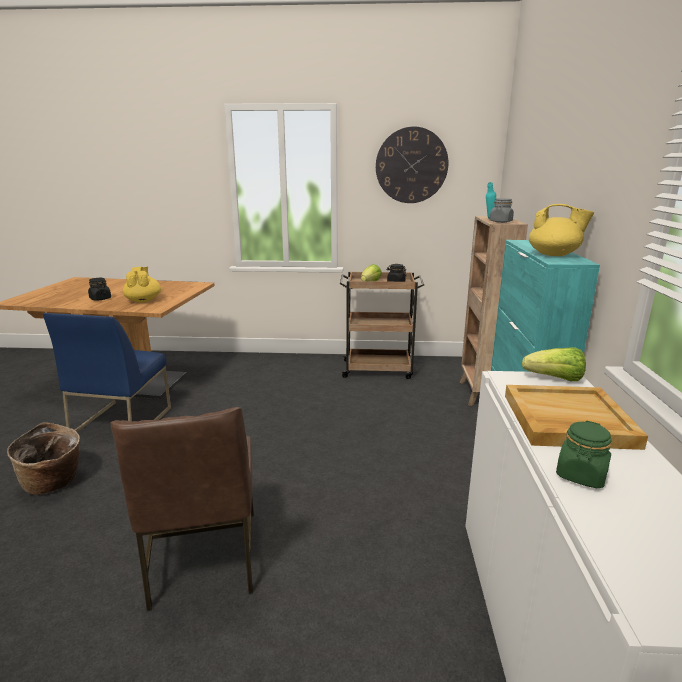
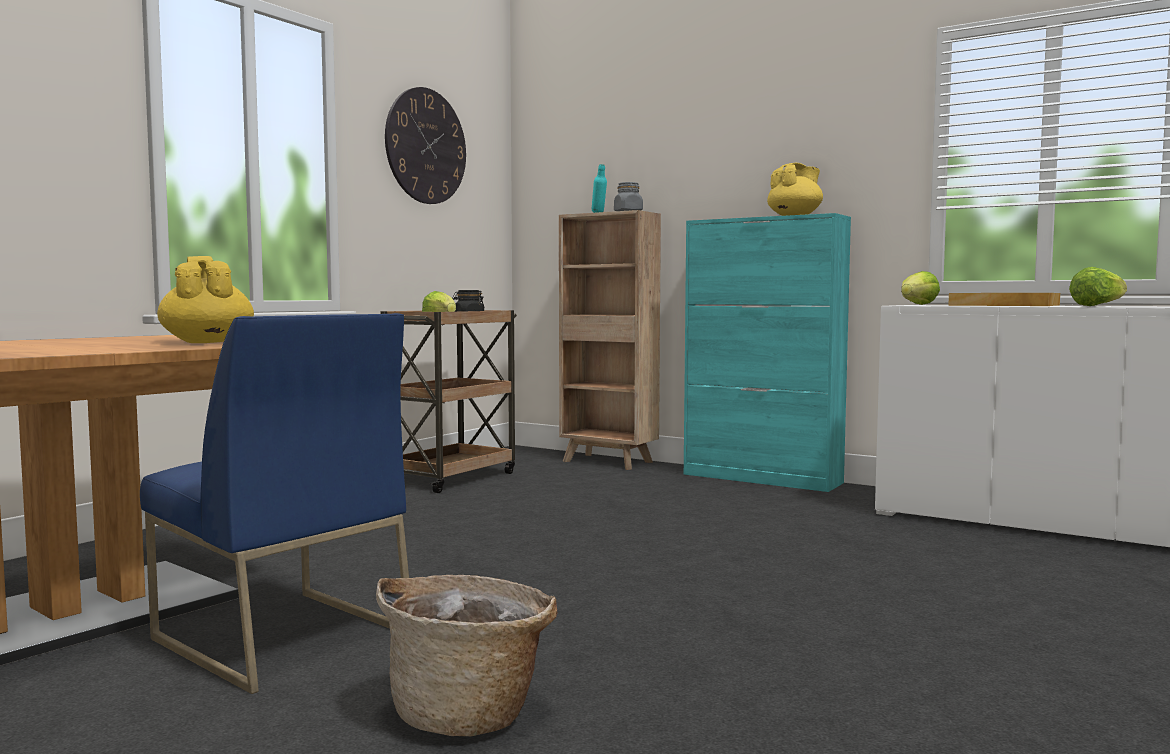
camera: 60 degrees left, 15 degrees down
(100, 299) = (82, 347): black jar -> none
(143, 300) = (207, 342): yellow teapot -> yellow teapot turned 45 degrees clockwise
(203, 559) = (846, 617): brown chair -> none
(581, 475) = (1097, 306): green jar -> lettuce

